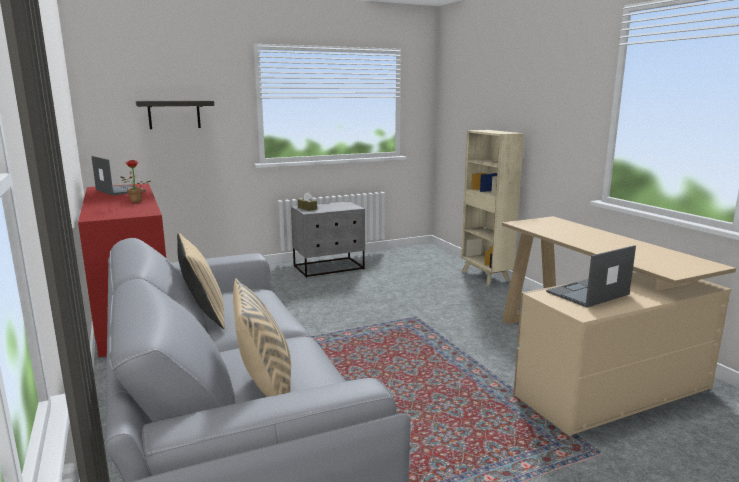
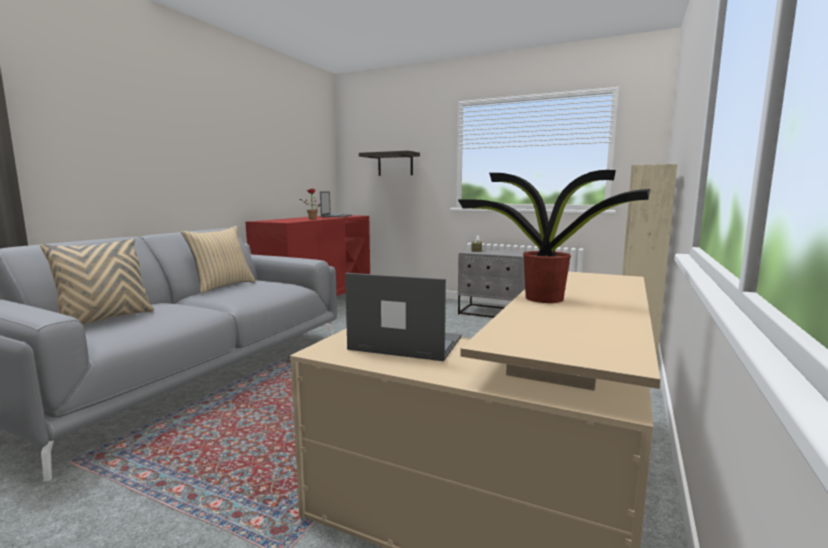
camera: 50 degrees right, 5 degrees down
(586, 244) = (541, 298): none -> potted plant

